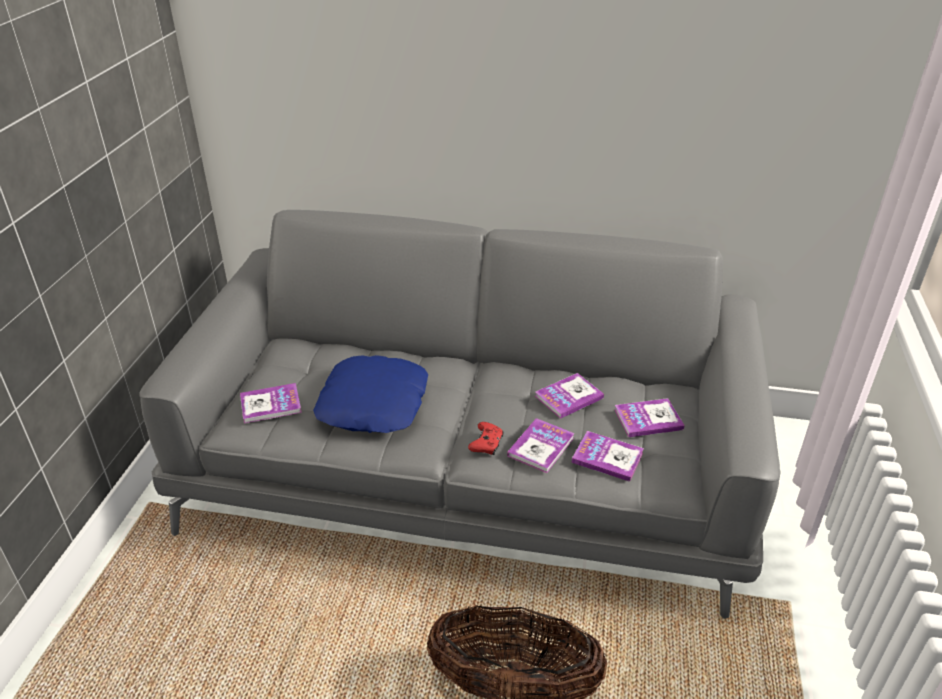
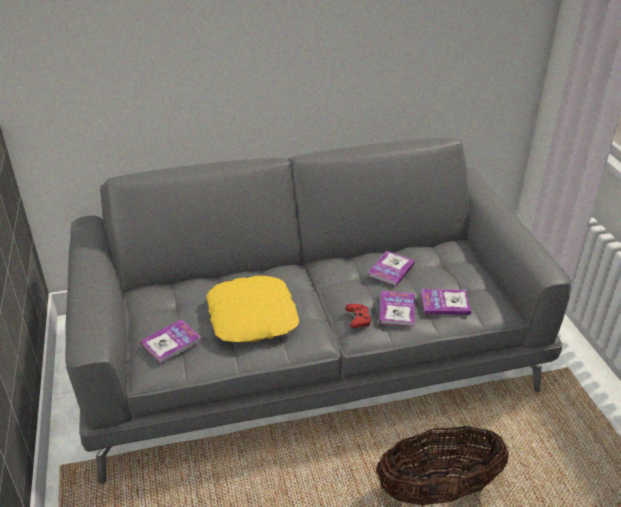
camera: 25 degrees left, 0 degrees up
(374, 404) = (253, 317): blue pillow -> yellow pillow
(648, 419) = (453, 269): book -> none

